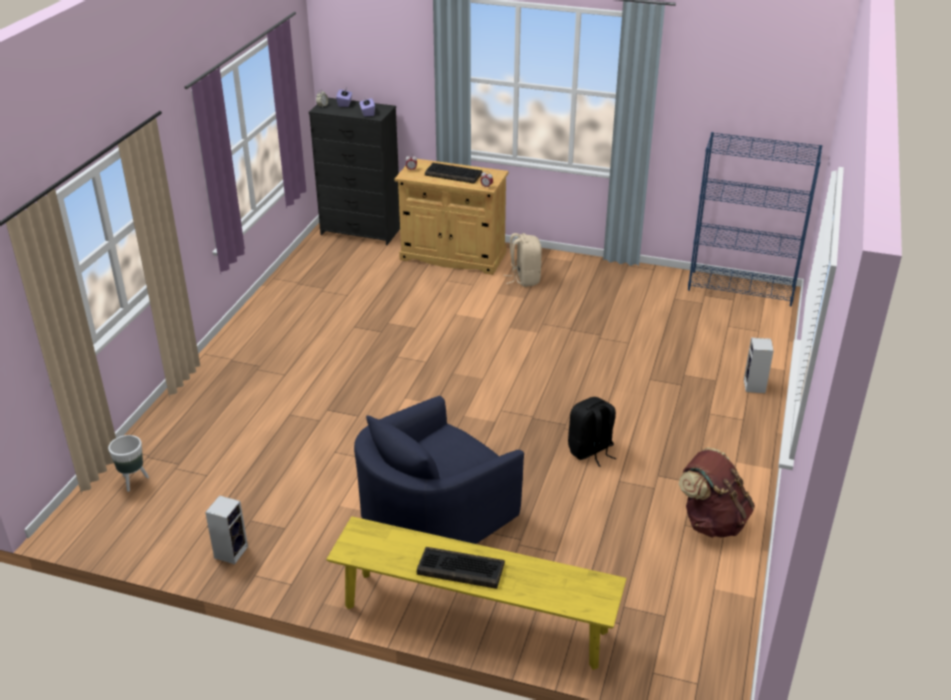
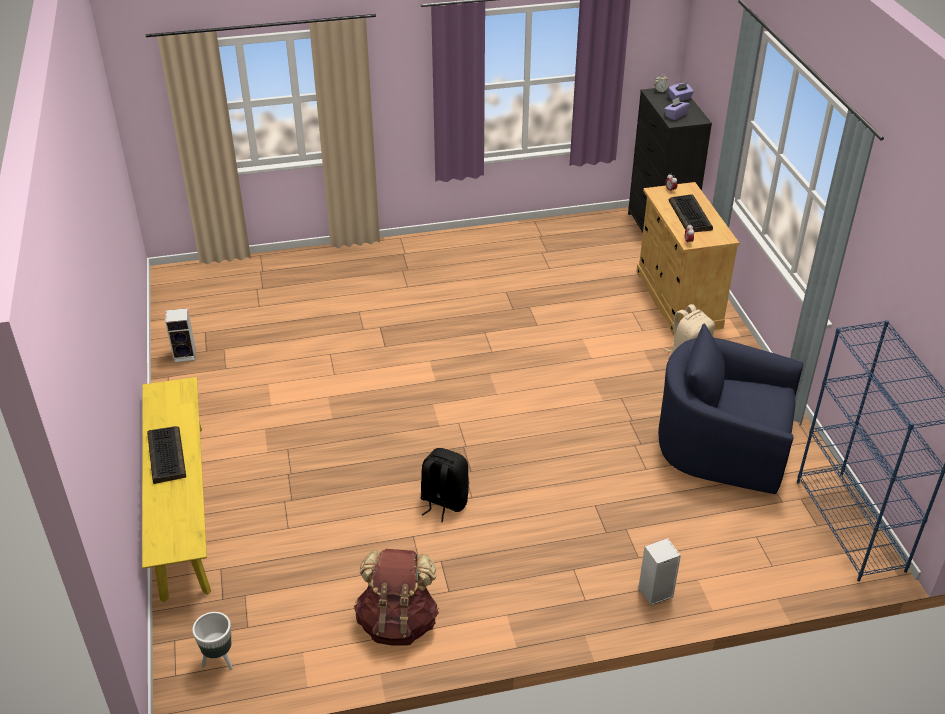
camera: 60 degrees right, 5 degrees up
(133, 481) = (230, 278): white planter -> white planter (219, 660)
(433, 515) = (289, 438): blue armchair -> blue armchair (723, 445)

